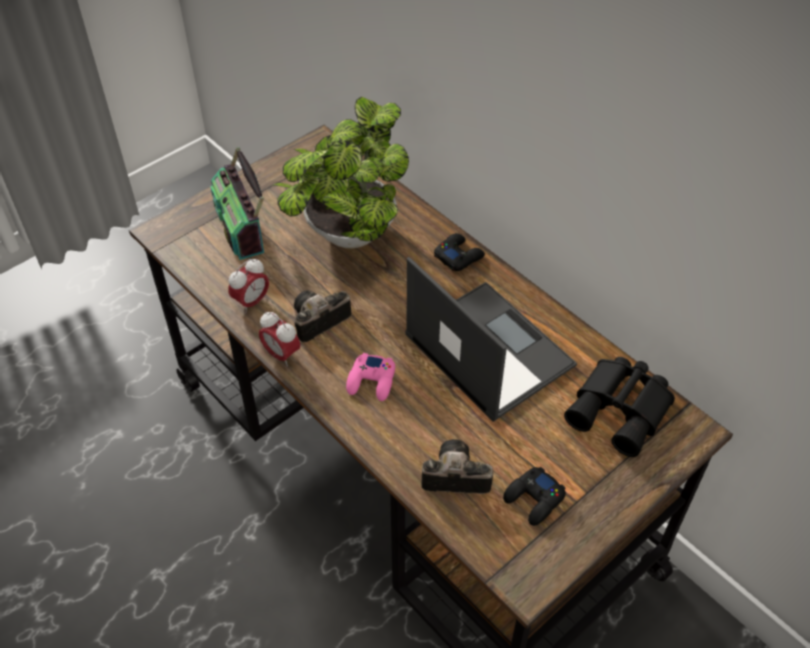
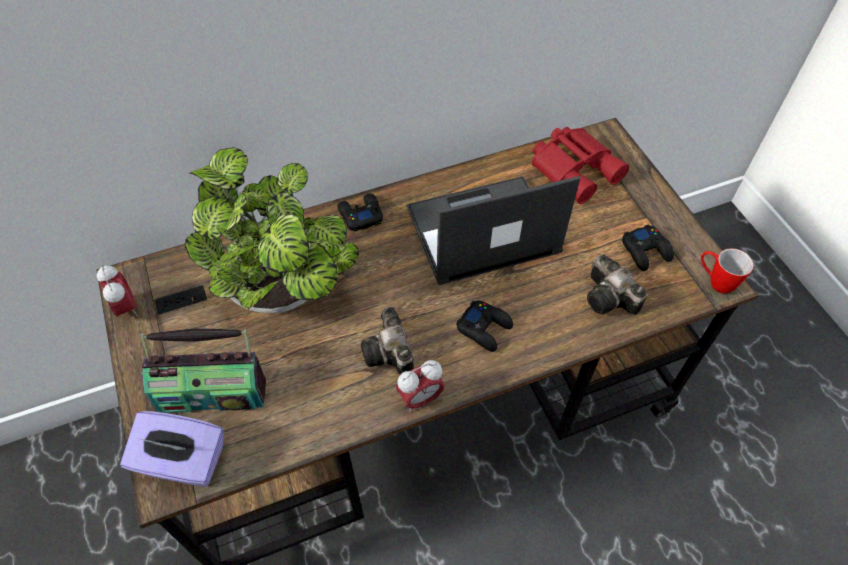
camera: 70 degrees left, 5 degrees up
(181, 233) = (182, 462): none -> purple tissue box
(251, 302) = (333, 409): alarm clock -> alarm clock (127, 308)
(372, 381) = (484, 328): pink game controller -> black game controller
(452, 477) = (610, 299): camera -> camera turned 60 degrees counterclockwise
(524, 575) = (715, 281): none -> mug
(622, 410) = (575, 168): black binoculars -> red binoculars

